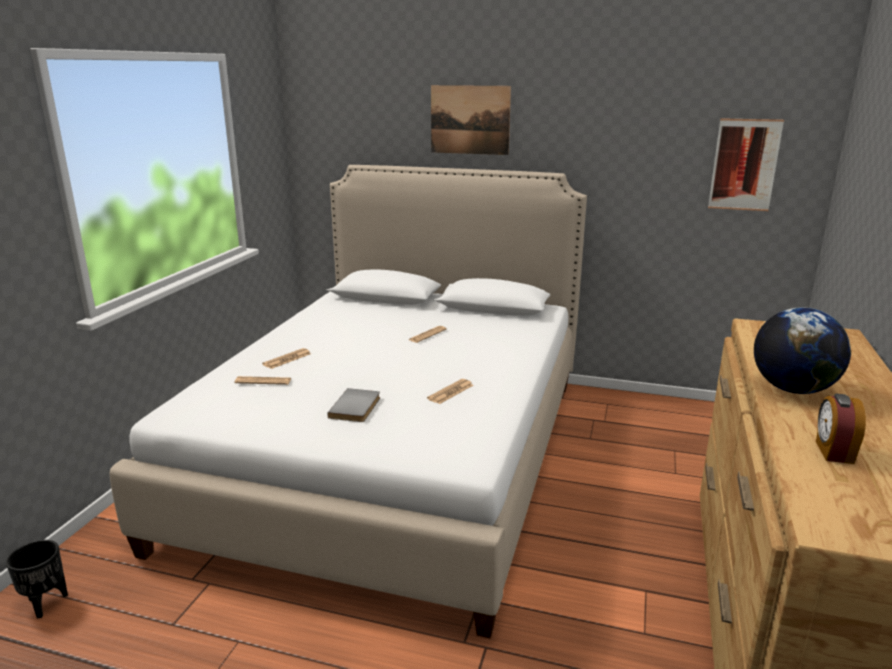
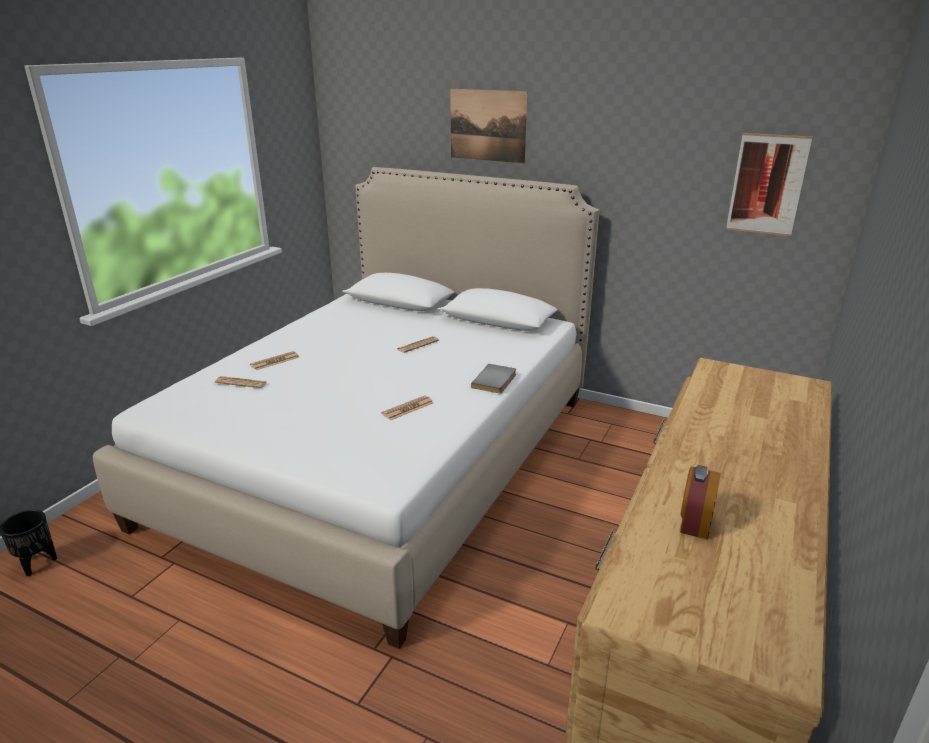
camera: 10 degrees right, 5 degrees up
(357, 407) = (312, 417): grey book -> grey book (496, 381)
(792, 389) = (703, 446): globe -> none

